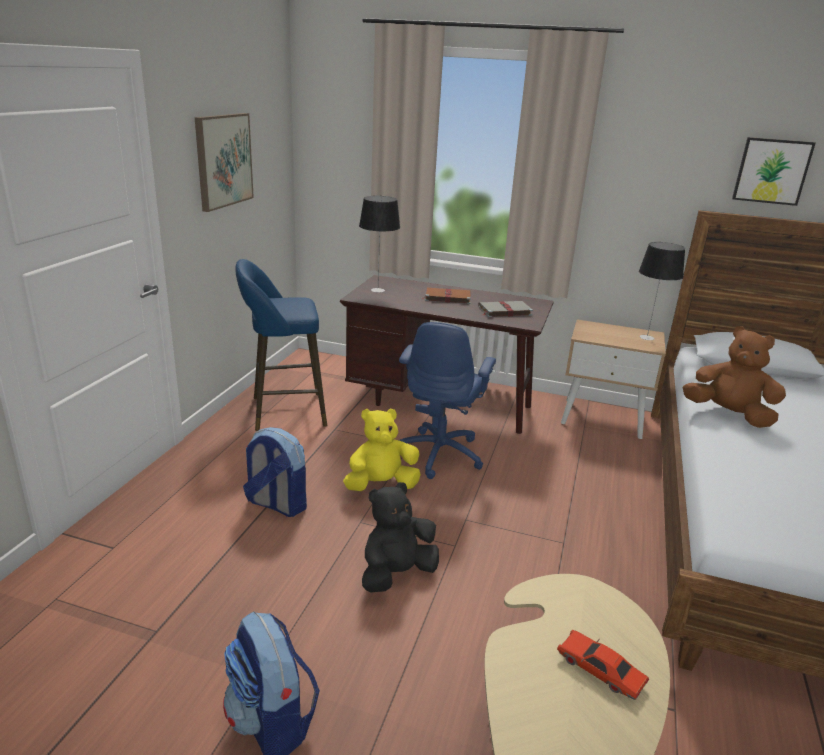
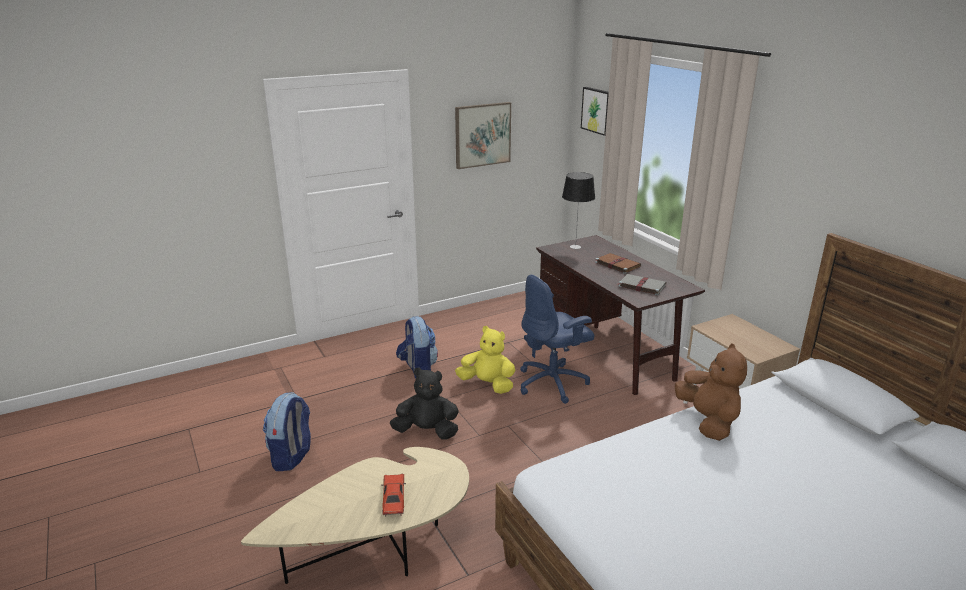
camera: 45 degrees right, 0 degrees up
(283, 412) = (493, 320): blue stool -> none
(646, 337) = (768, 346): table lamp -> none
(771, 171) = (904, 206): picture -> picture (597, 110)

